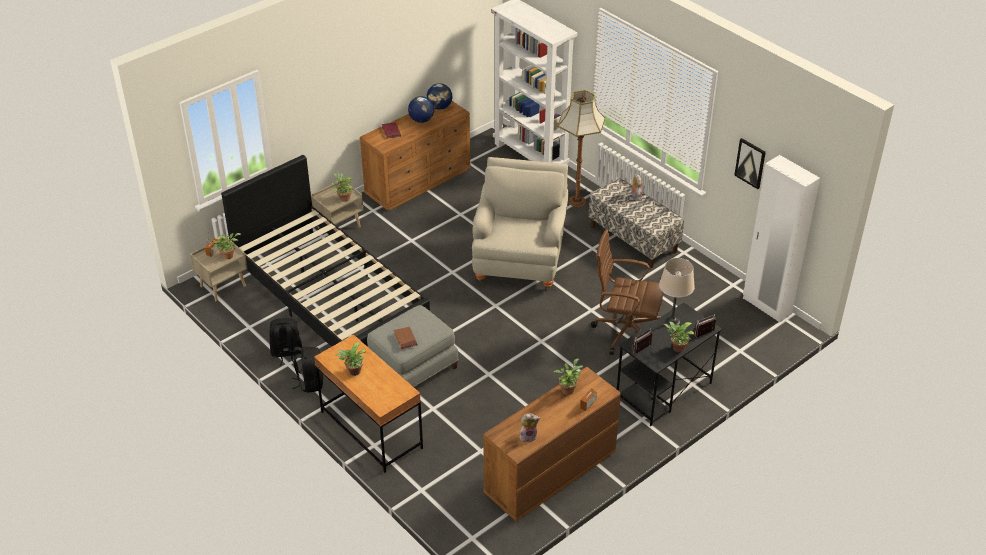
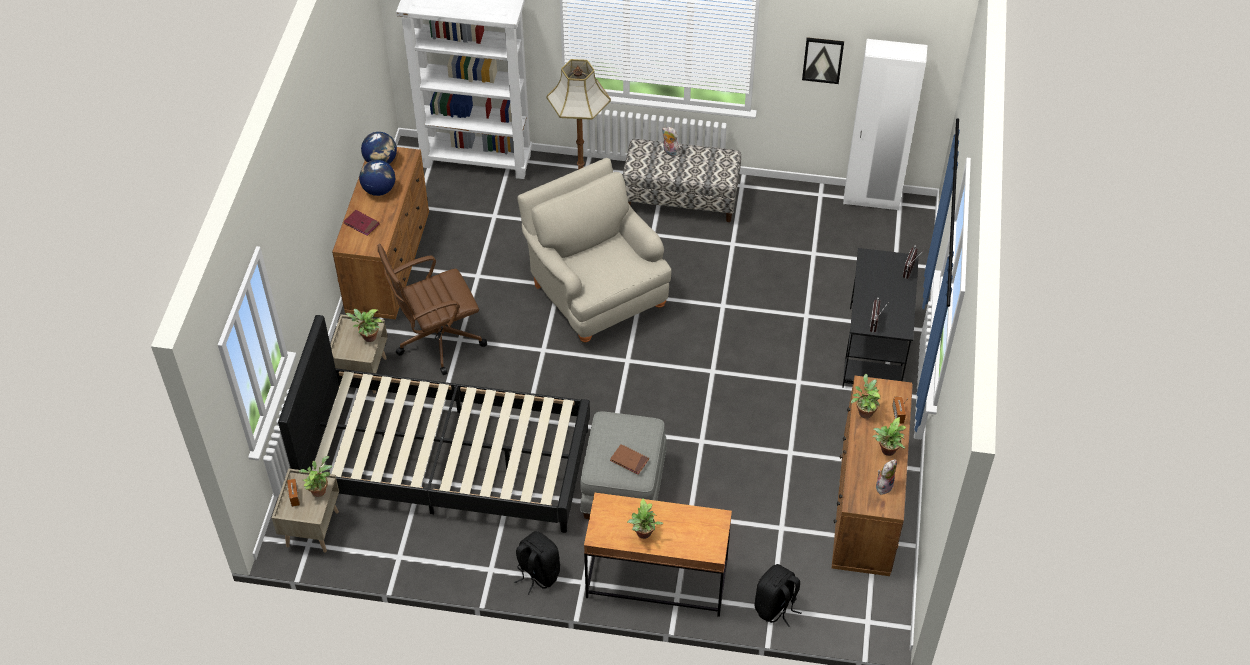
camera: 40 degrees left, 10 degrees up
(286, 353) = (475, 559): black backpack -> black backpack (775, 607)
(625, 331) = (778, 309): brown office chair -> brown office chair (437, 339)
(672, 321) = (870, 275): beige table lamp -> none
(677, 348) = (903, 302): potted plant -> potted plant (887, 451)

